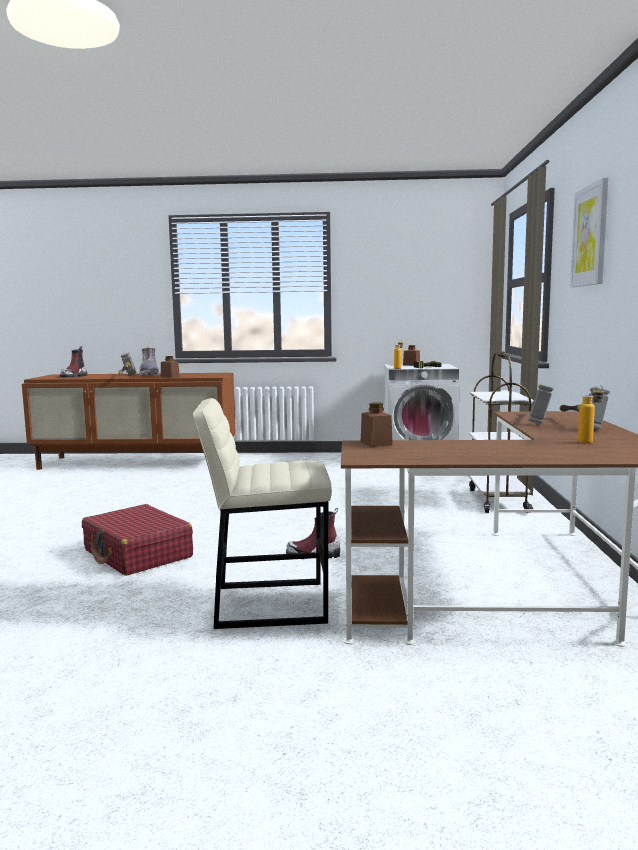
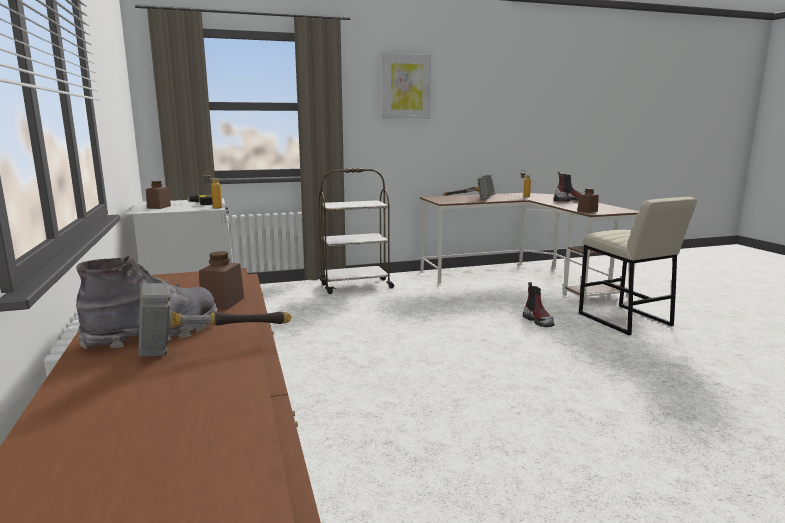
camera: 110 degrees left, 5 degrees up
(74, 376) = (160, 453): boot -> boot (570, 200)
(137, 554) = (632, 380): red suitcase -> none

